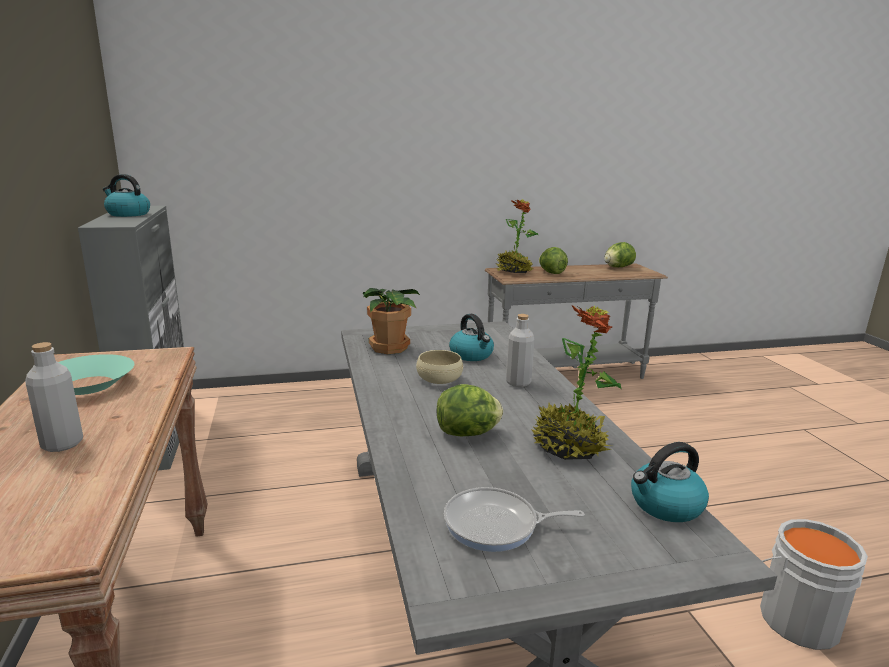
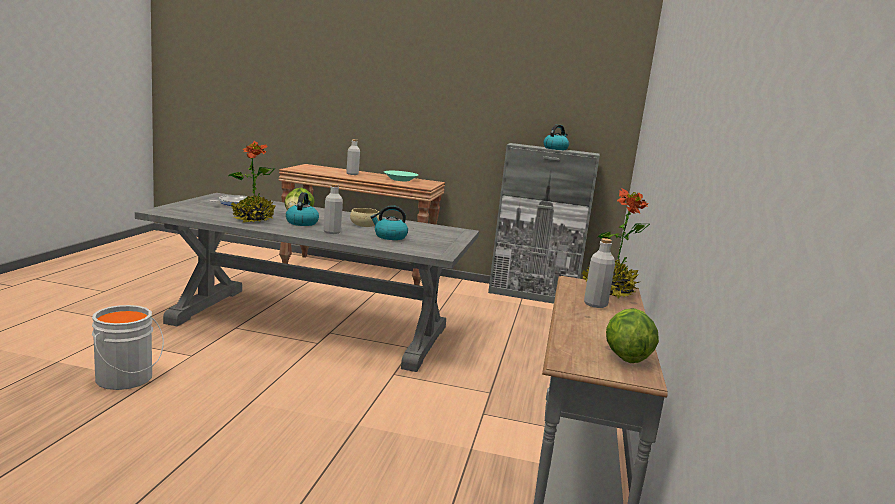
camera: 115 degrees right, 5 degrees down
(389, 347) = (430, 229): potted plant -> none
(551, 273) = (595, 304): lettuce -> grey bottle
(665, 505) = (190, 215): kettle -> kettle (302, 223)

